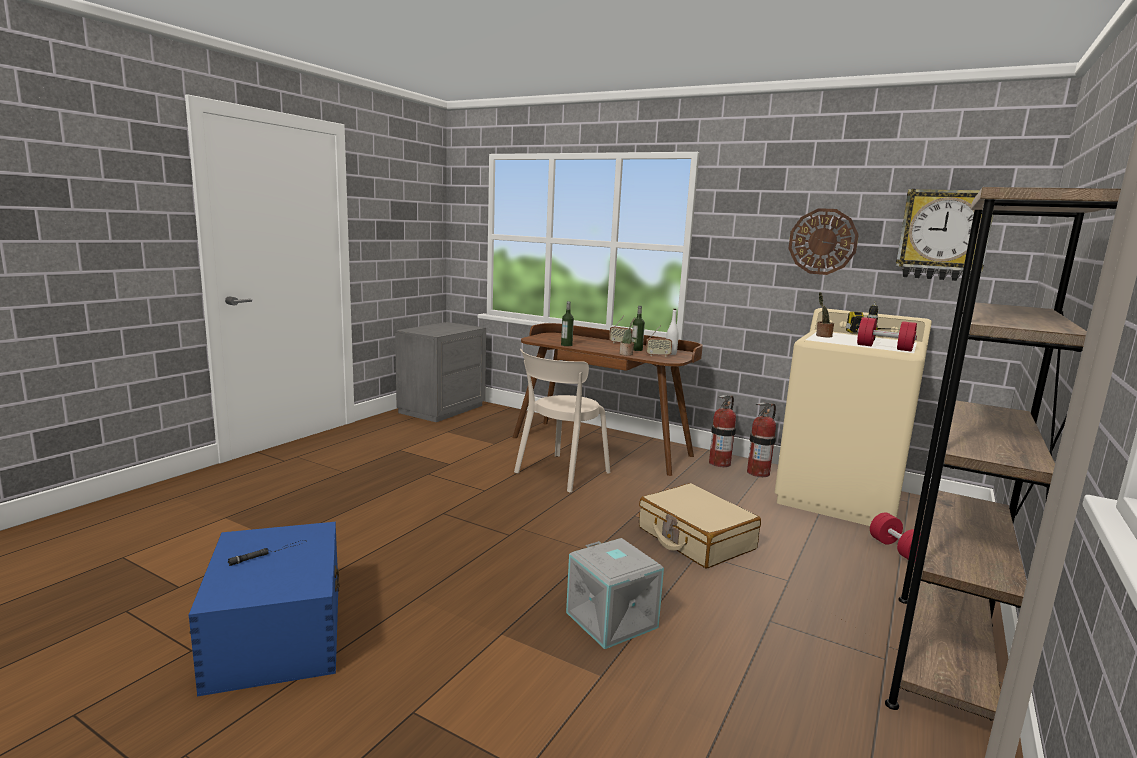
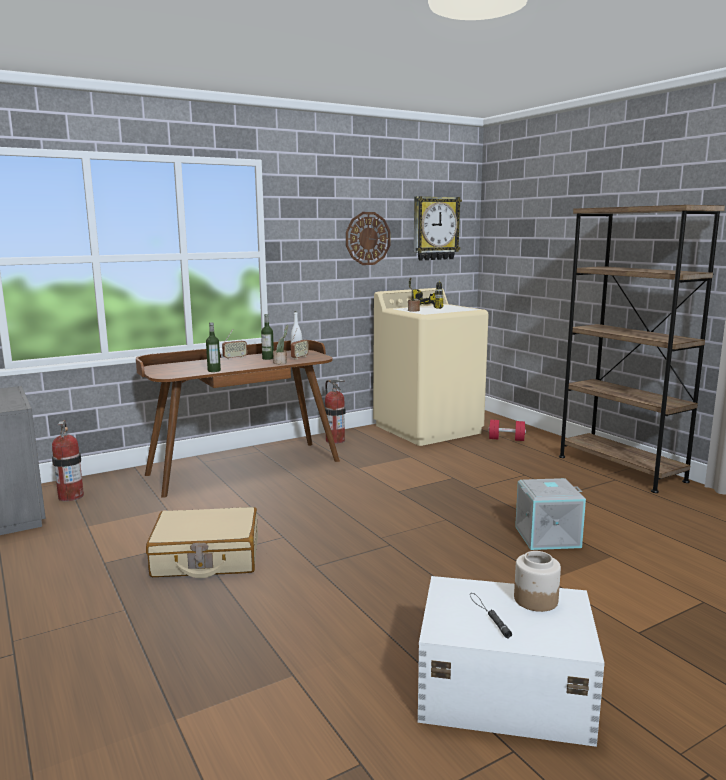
camera: 60 degrees left, 0 degrees up
(278, 632) = (502, 689): blue storage box -> white storage box
(302, 570) = (535, 599): none -> jar
(559, 474) = (285, 497): beige chair -> none
(695, 539) = (452, 482): beige suitcase -> beige suitcase (206, 557)
(758, 473) = (366, 435): fire extinguisher -> fire extinguisher (71, 496)
(884, 348) = (462, 310): red dumbbell -> none

